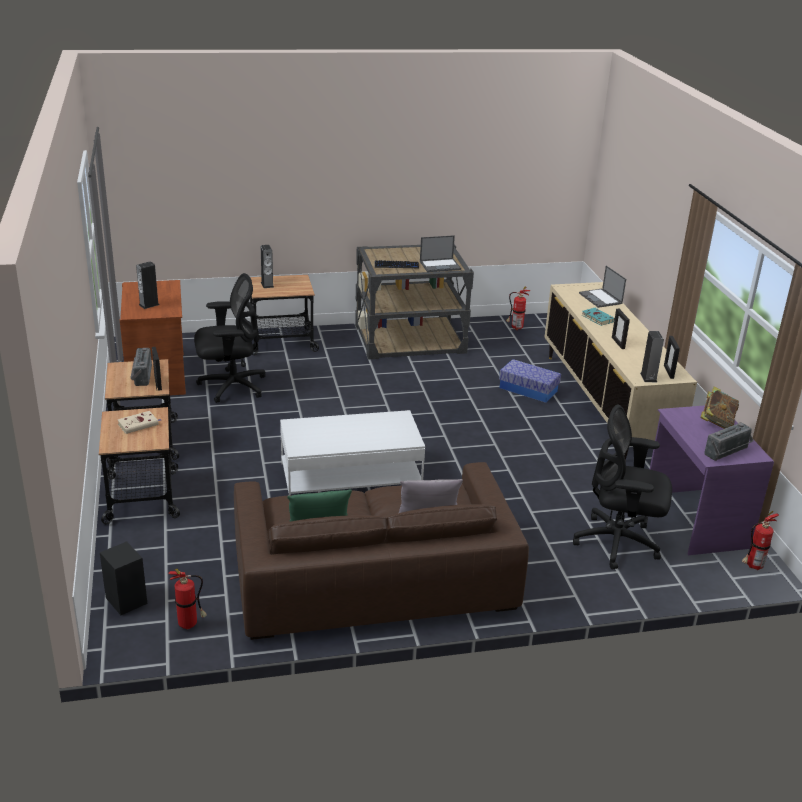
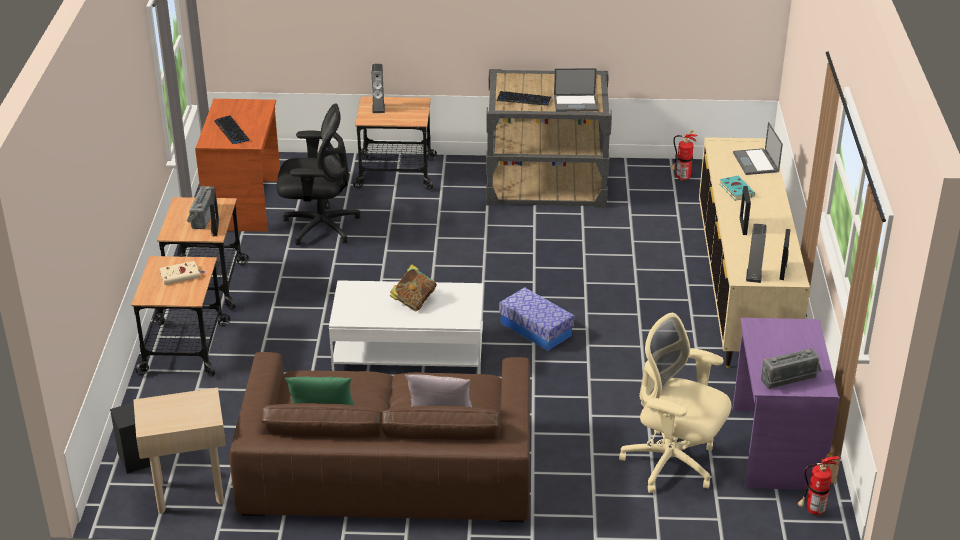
camera: 15 degrees right, 5 degrees up
(149, 305) = (231, 131): speaker -> keyboard
(190, 624) = (189, 492): fire extinguisher -> beige side table
(528, 389) = (658, 263): storage box -> storage box (535, 329)
(622, 542) = (676, 463): black office chair -> beige office chair
(717, 421) = (801, 341): book -> book (413, 301)

